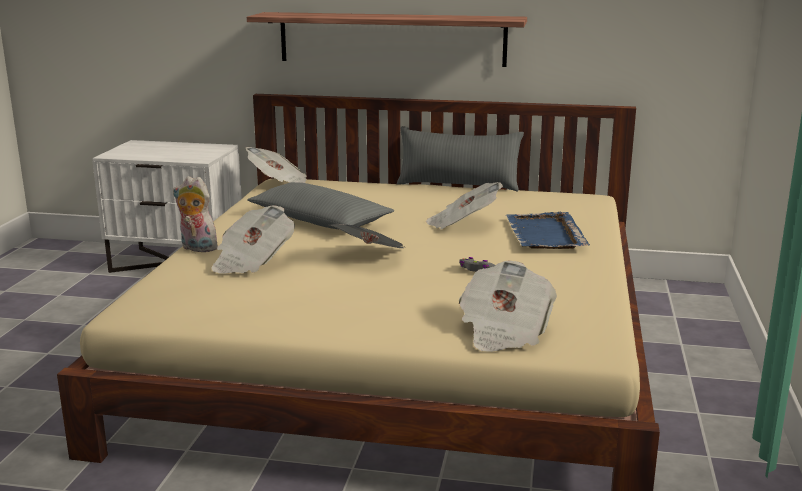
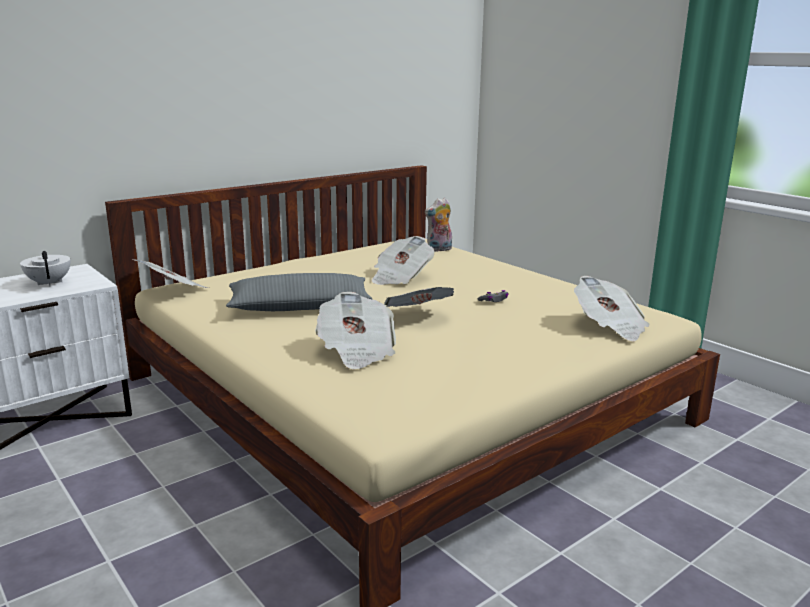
camera: 50 degrees left, 0 degrees up
(183, 152) = (49, 283): none -> white teapot
(196, 248) = (270, 361): plush toy -> plush toy (439, 249)
(392, 39) = (239, 128): shelf -> none
(458, 185) = (317, 254): grey pillow -> none
(545, 234) = (463, 268): blue tray -> none

